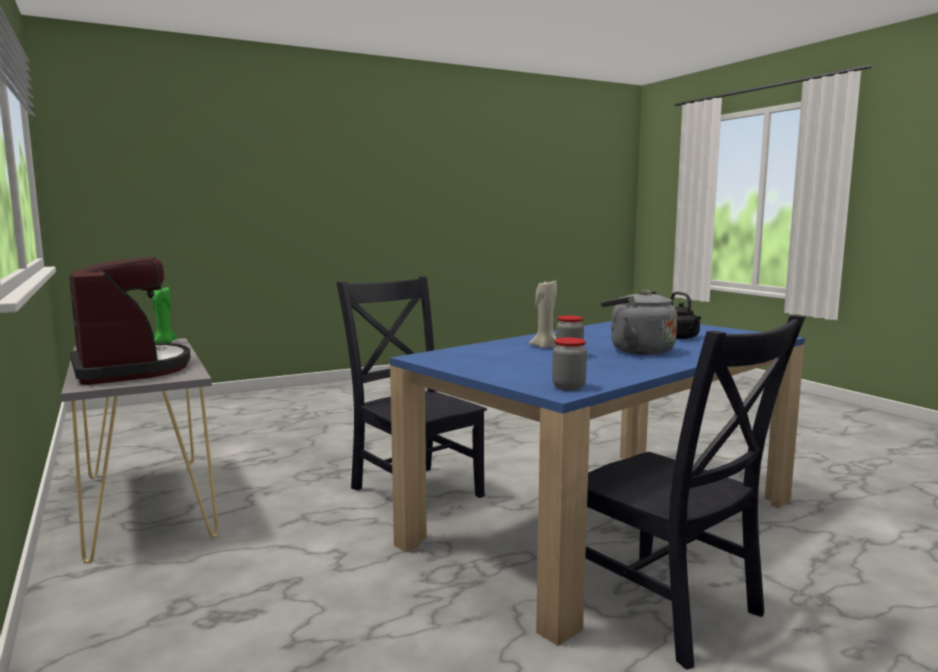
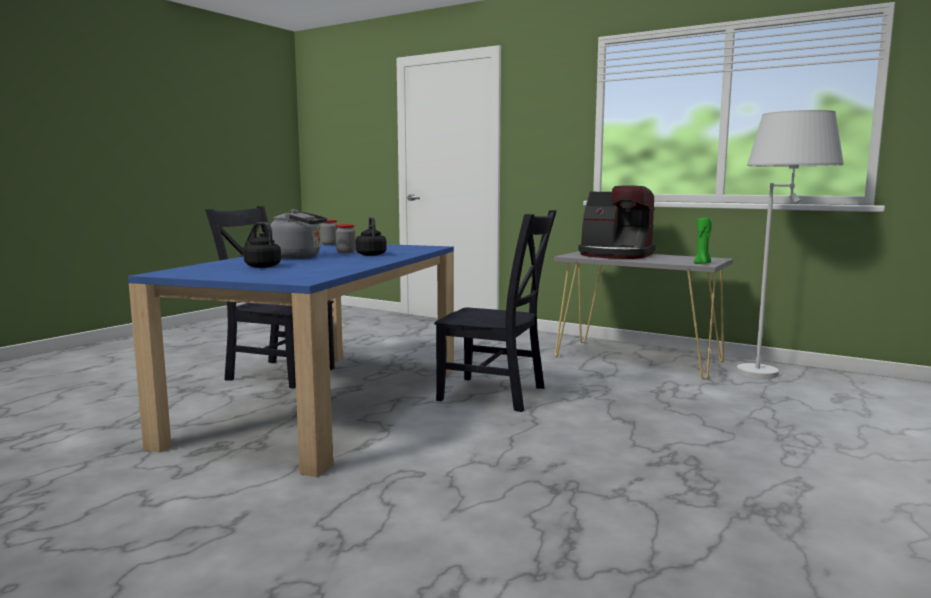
camera: 150 degrees right, 0 degrees up
(138, 449) = (776, 378): none -> white floor lamp
(545, 347) = (371, 254): beige candle -> black kettle

